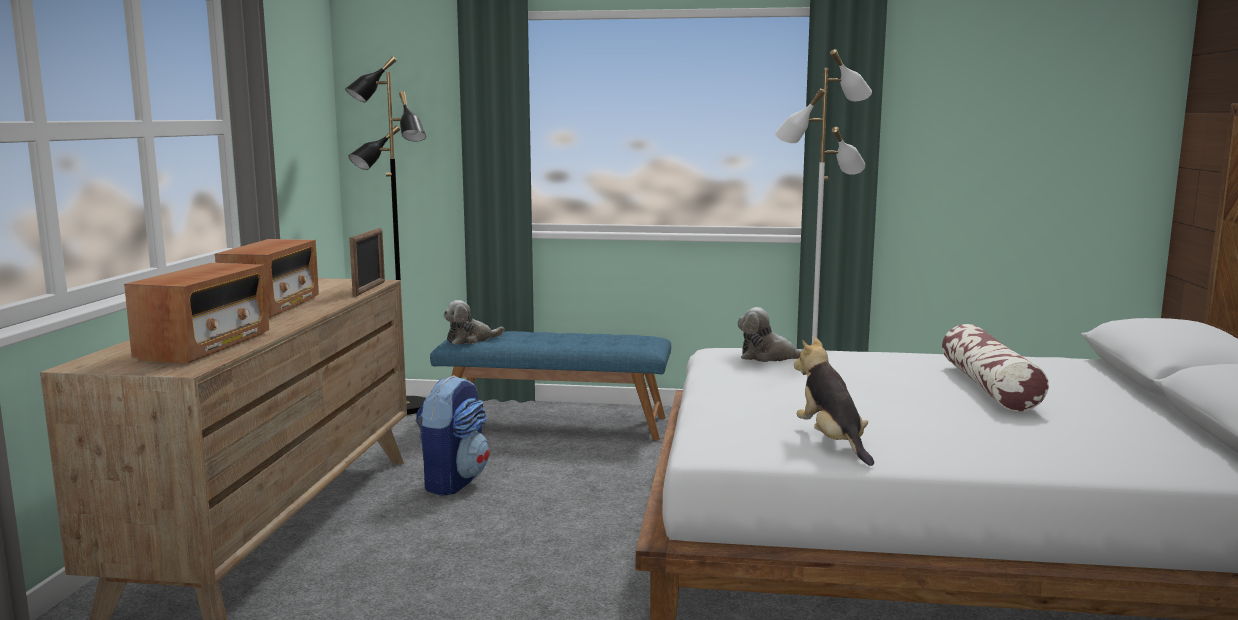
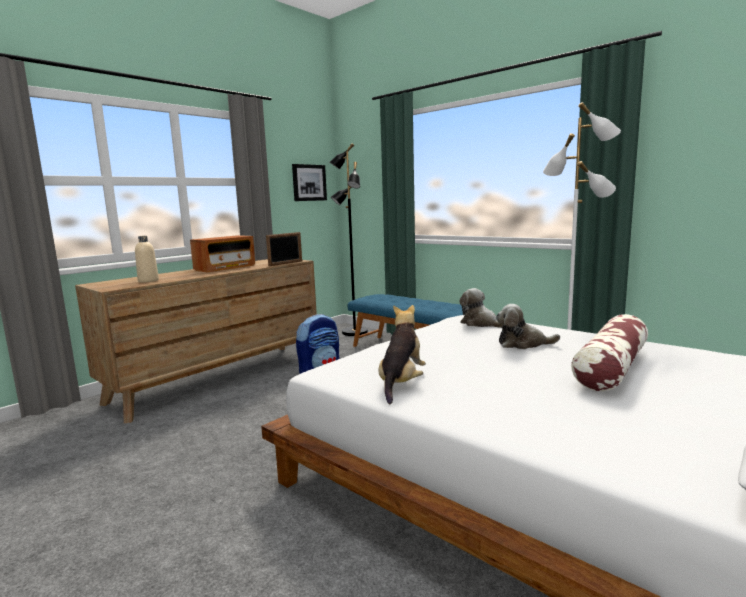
camera: 35 degrees right, 0 degrees up
(205, 346) = (148, 281): radio -> beige bottle
(306, 126) = (309, 182): none -> picture
(470, 340) = (371, 298): plush toy -> plush toy (523, 344)

